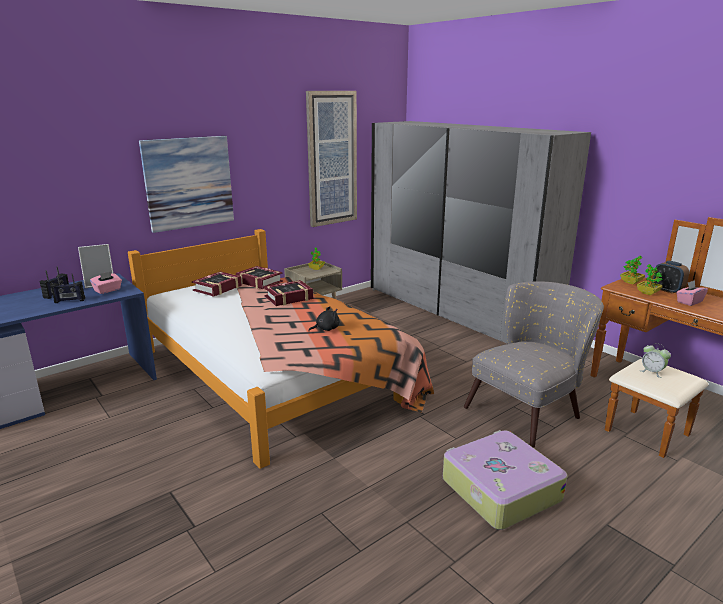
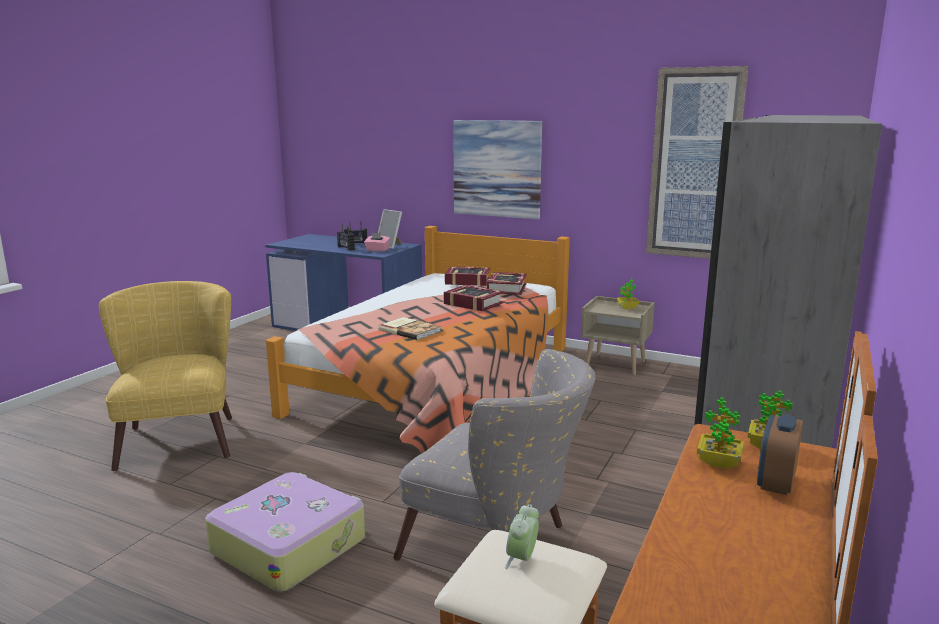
camera: 65 degrees right, 5 degrees down
(250, 537) = (180, 436): none -> yellow armchair
(326, 329) = (410, 330): black plush toy -> book
(689, 302) = (723, 505): pink tissue box -> none

